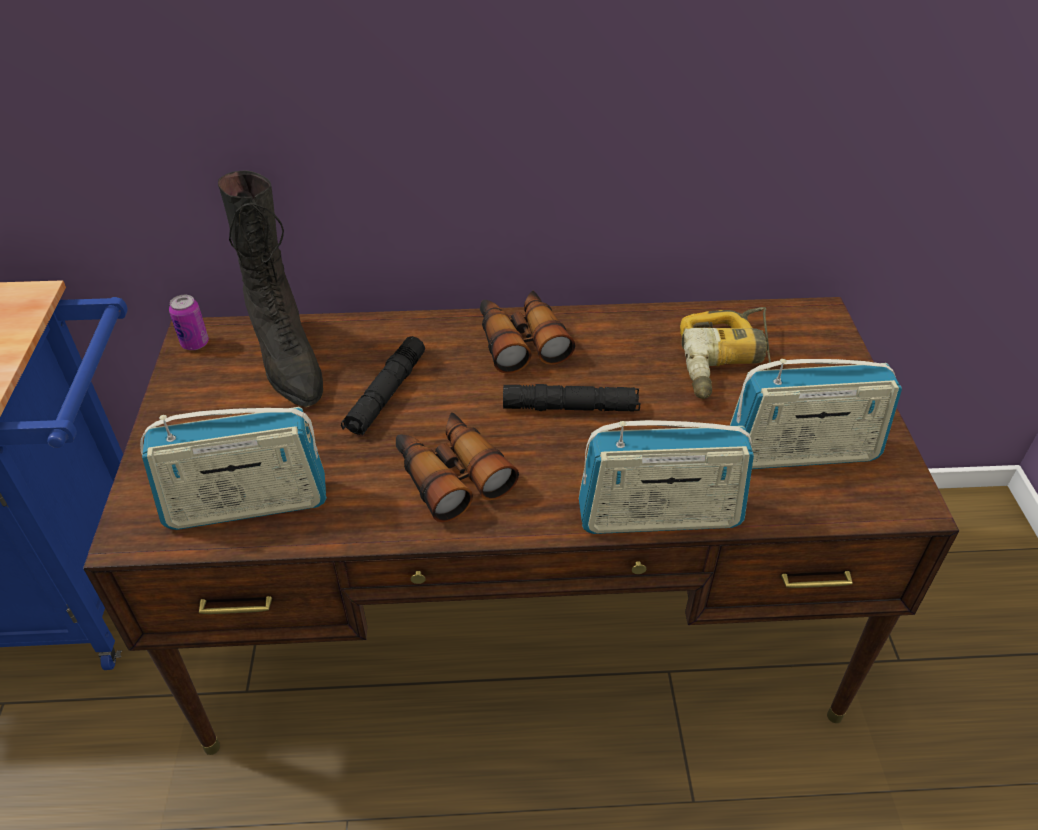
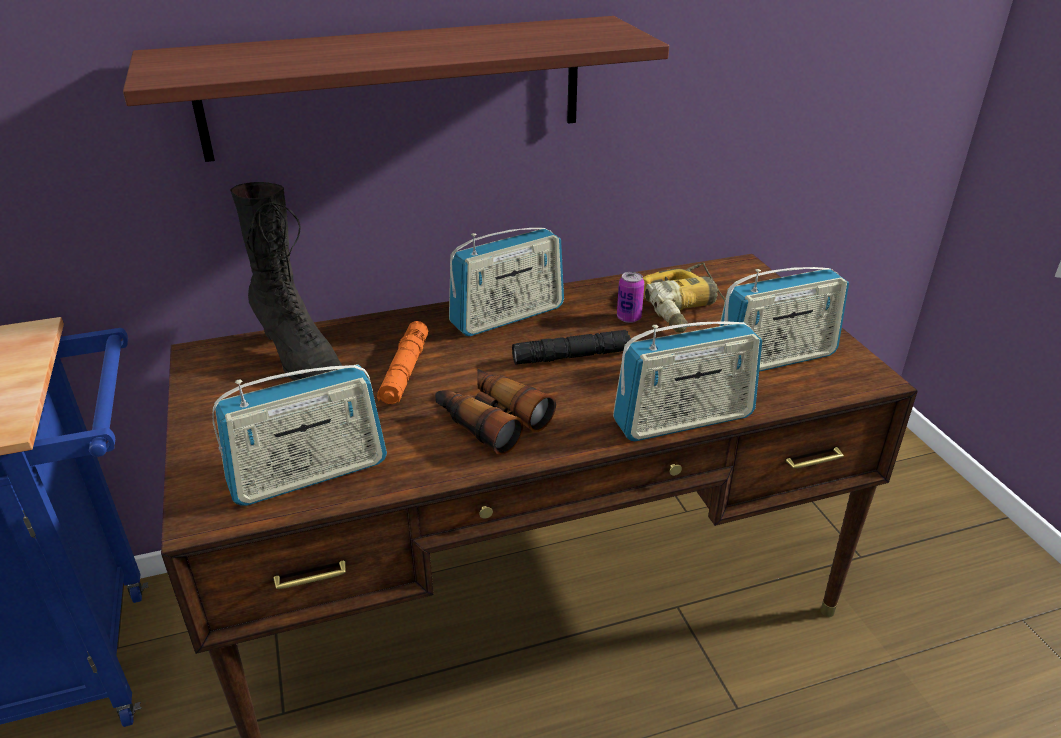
camera: 15 degrees left, 10 degrees down
(195, 343) = (203, 360): can -> can (629, 318)
(386, 394) = (405, 371): black flashlight -> orange flashlight
(411, 76) = (395, 87): none -> shelf
(521, 340) = (508, 316): binoculars -> radio

